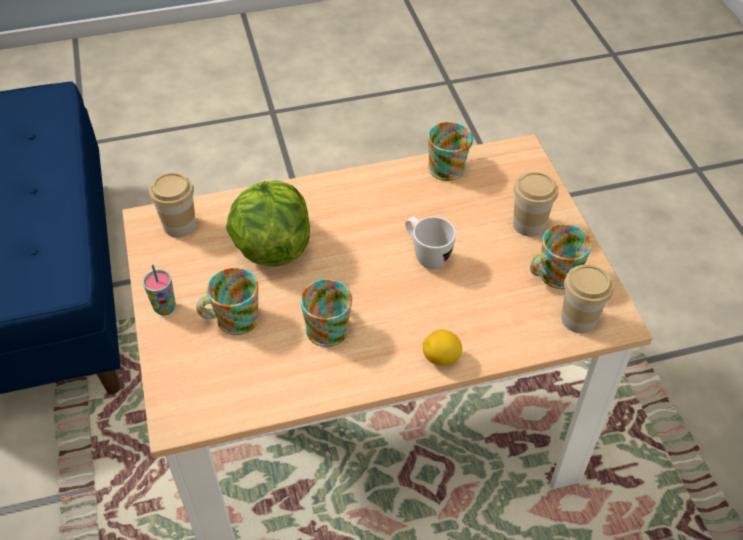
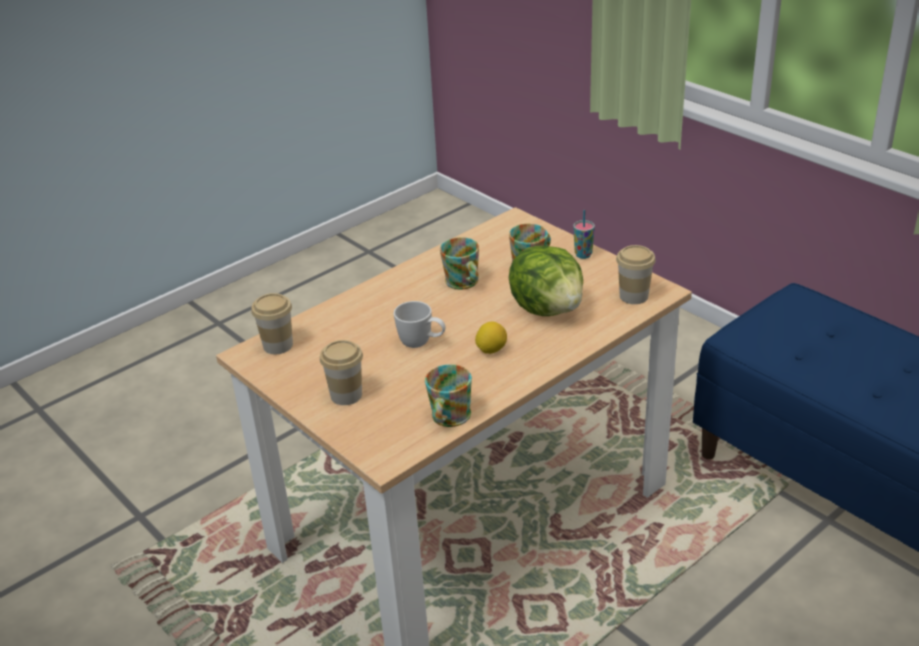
camera: 155 degrees right, 15 degrees down
(441, 358) = (370, 293): lemon -> lemon (491, 350)
(553, 275) = (309, 366): mug -> none

